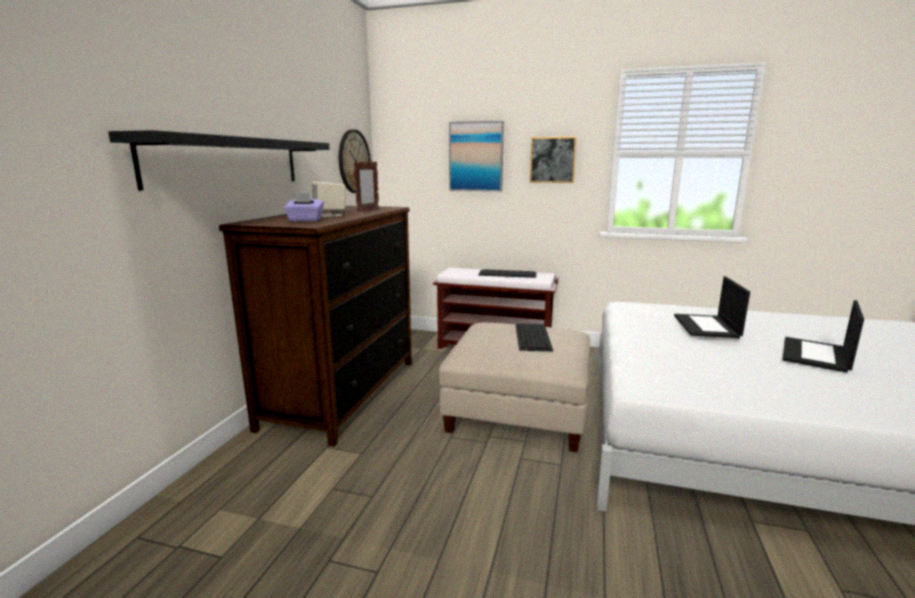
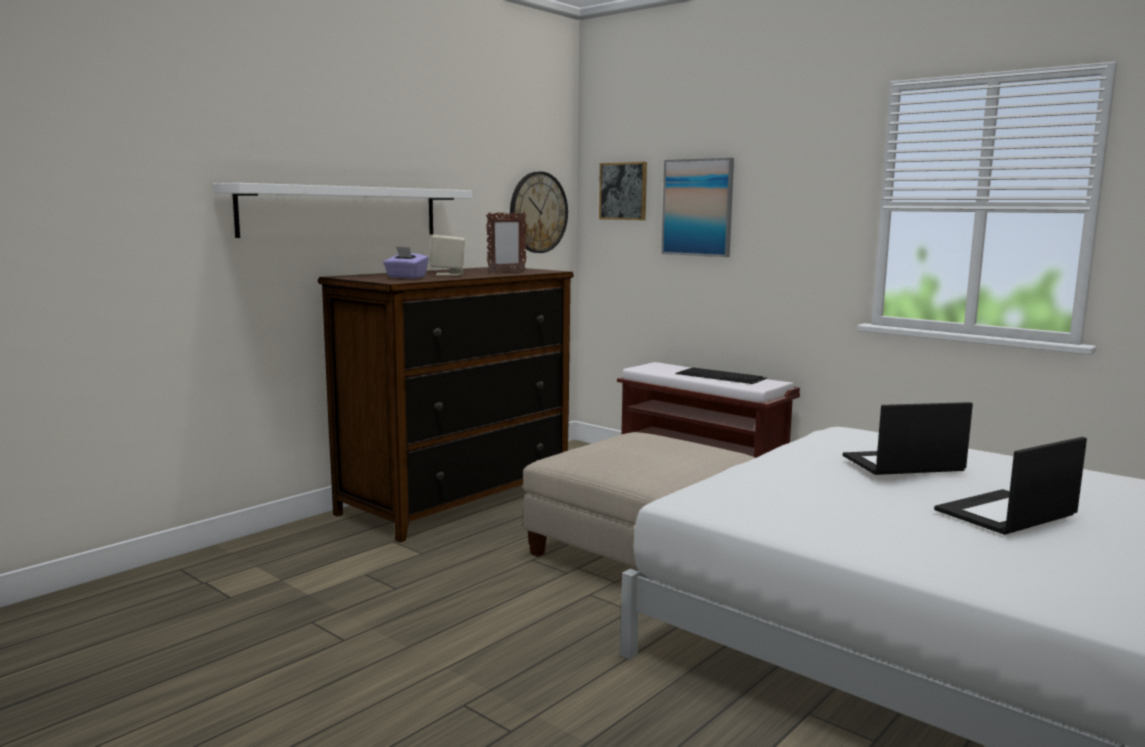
camera: 25 degrees right, 5 degrees down
(228, 162) = (342, 211): black shelf -> white shelf
(533, 337) = (668, 451): keyboard -> none
(552, 160) = (797, 213): picture -> picture (623, 191)
(707, 326) = (902, 464): laptop -> laptop turned 45 degrees clockwise

